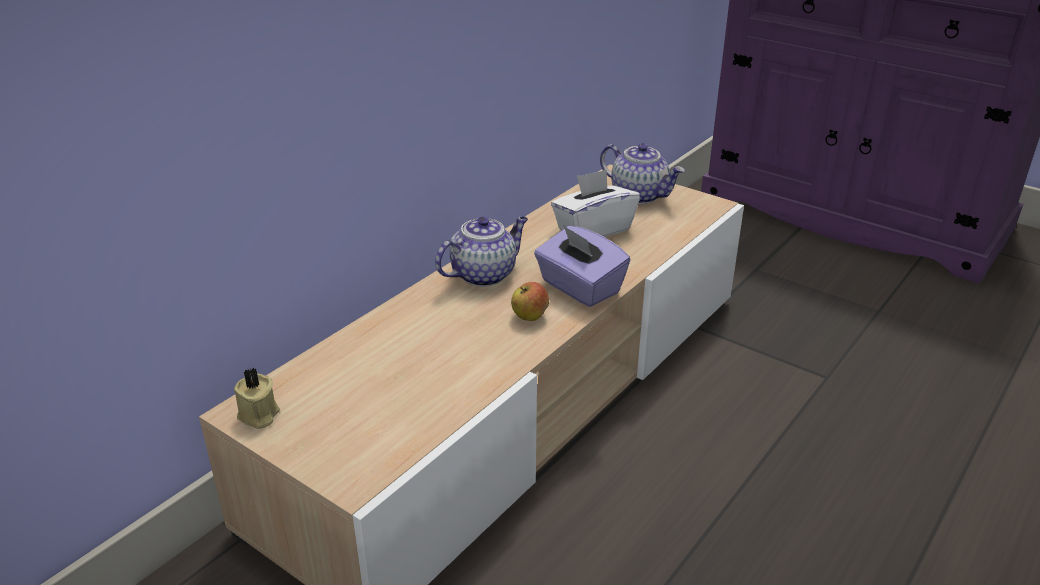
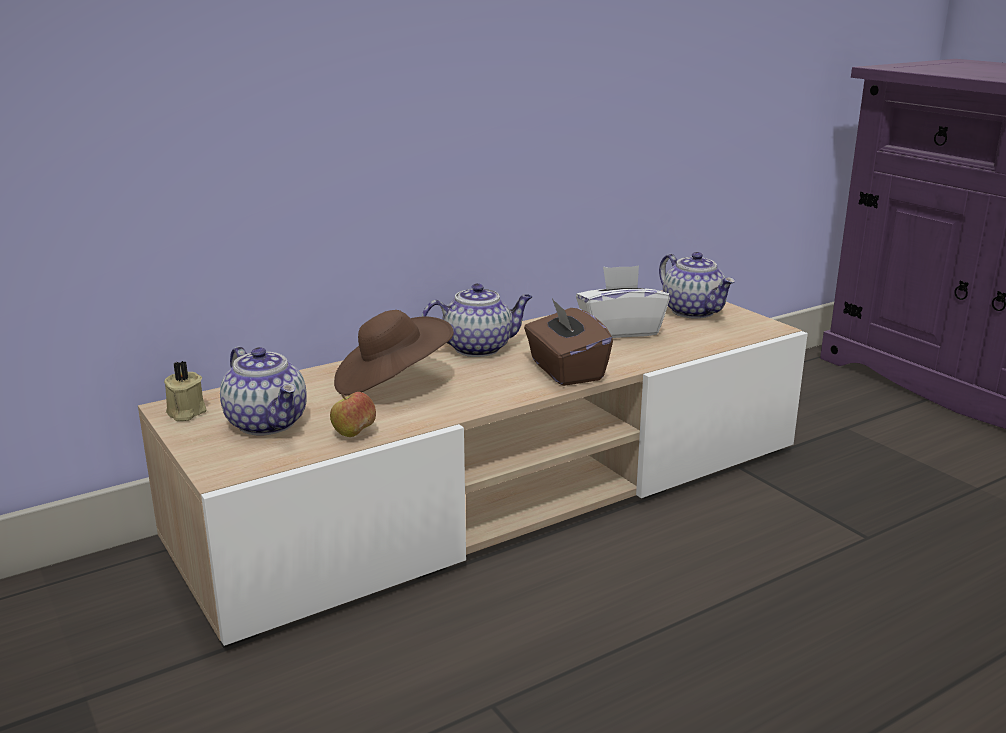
camera: 20 degrees right, 10 degrees down
(353, 411) = (268, 423): none -> teapot
(434, 334) = (391, 383): none -> brown hat
(530, 316) = (495, 384): apple -> apple (354, 434)
(579, 288) = (565, 371): purple tissue box -> brown tissue box

